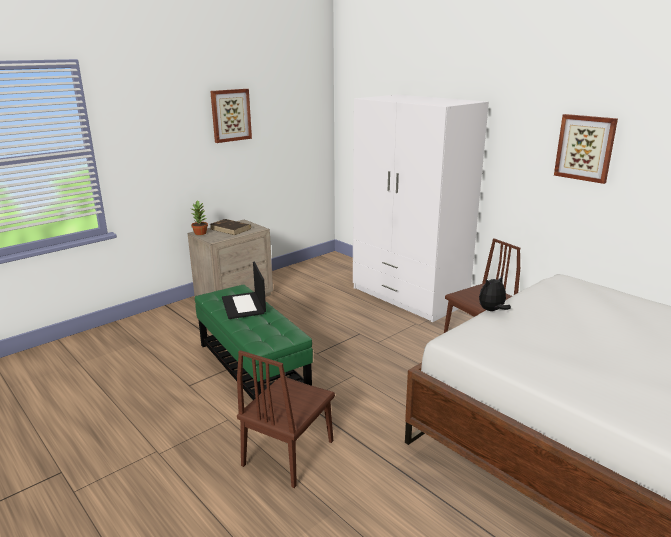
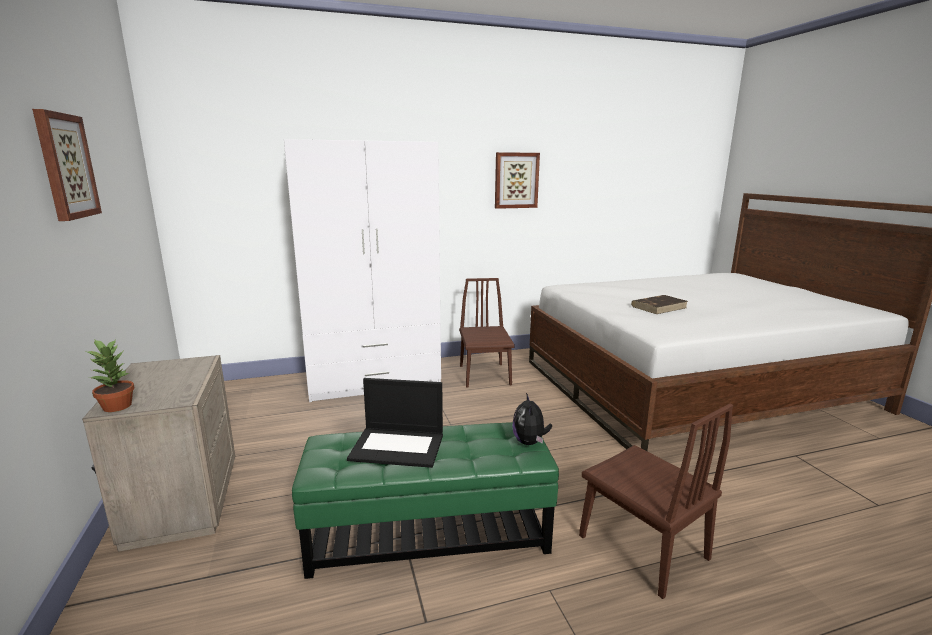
camera: 65 degrees left, 5 degrees down
(231, 229) = (157, 379): brown book -> brown book (659, 307)
(492, 310) = (608, 314): plush toy -> plush toy (530, 442)

